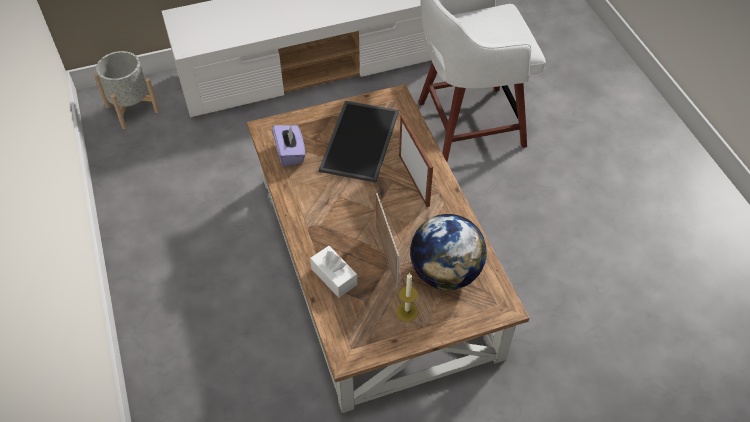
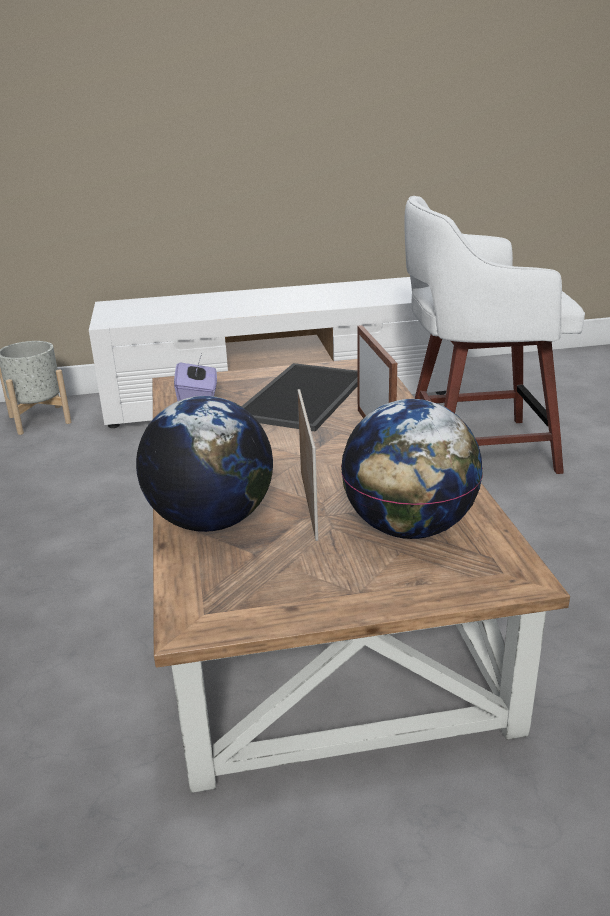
camera: 10 degrees right, 25 degrees down
(334, 276) = (210, 521): white tissue box -> globe
(407, 311) = (327, 571): candle -> none

